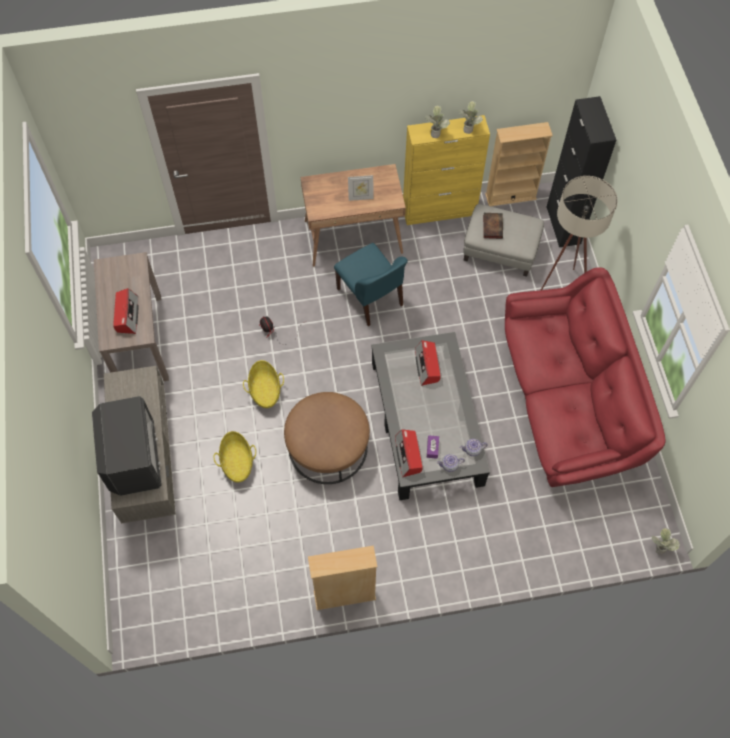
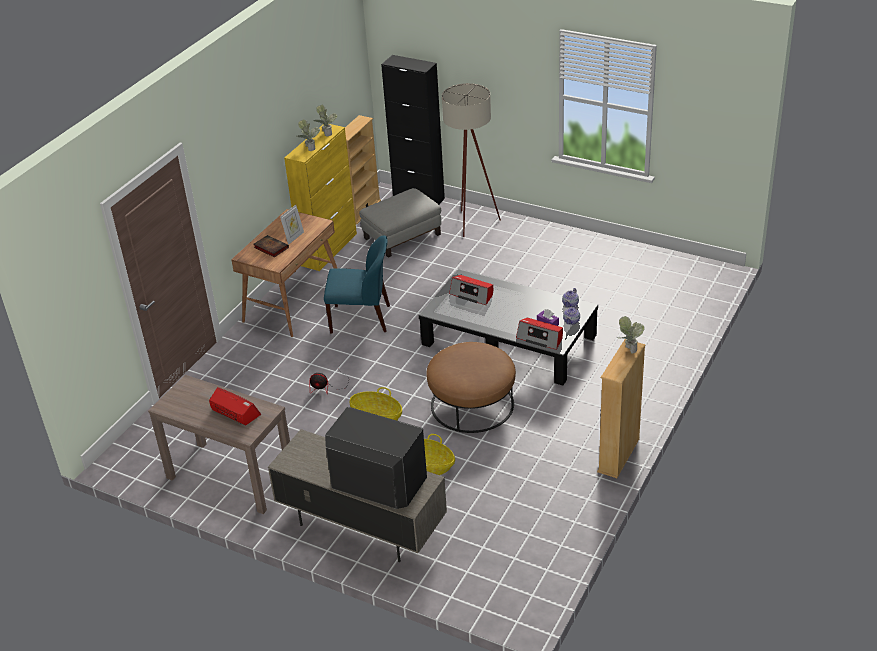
camera: 50 degrees left, 25 degrees down
(492, 226) = (390, 209): book -> book (270, 248)
(567, 402) = (568, 264): red sofa -> none
(659, 547) = (727, 275): potted plant -> potted plant (628, 348)

